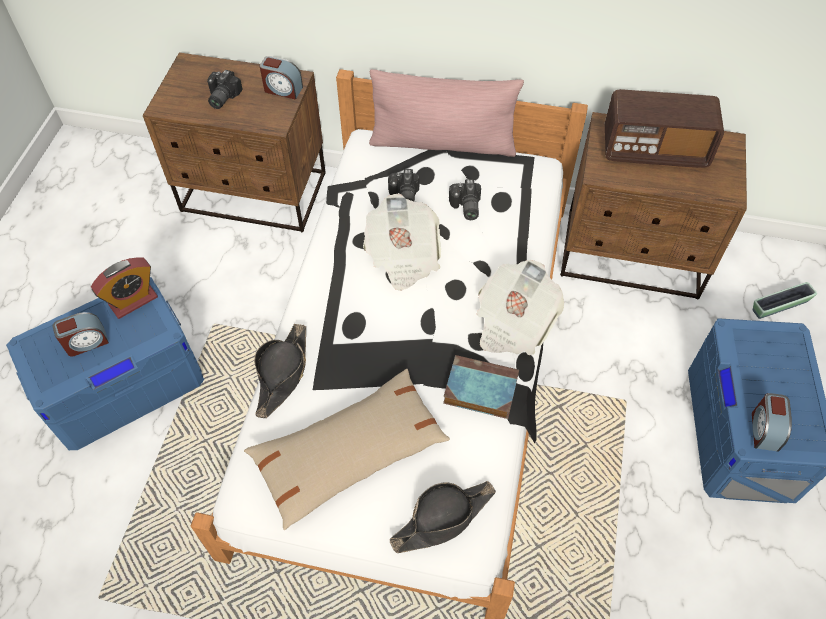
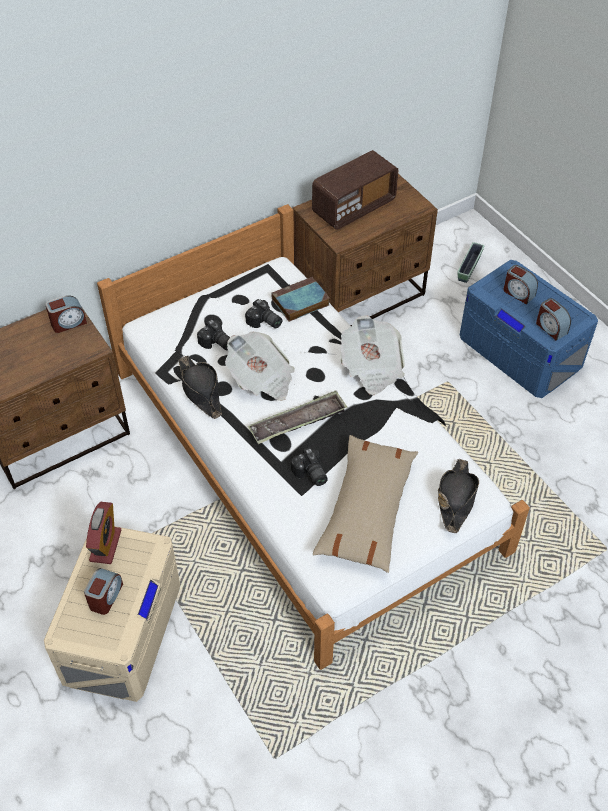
camera: 45 degrees left, 5 degrees down
(123, 384) = (122, 629): blue storage box -> beige storage box
(221, 97) = (28, 358): camera -> camera (310, 474)
(282, 374) = (272, 502): black hat -> black hat (201, 391)
(388, 320) = (298, 422): none -> tray
(442, 143) = (199, 294): pink pillow -> none
(479, 390) = (396, 418): book -> book (299, 303)
(770, 365) = (518, 293): none -> alarm clock

